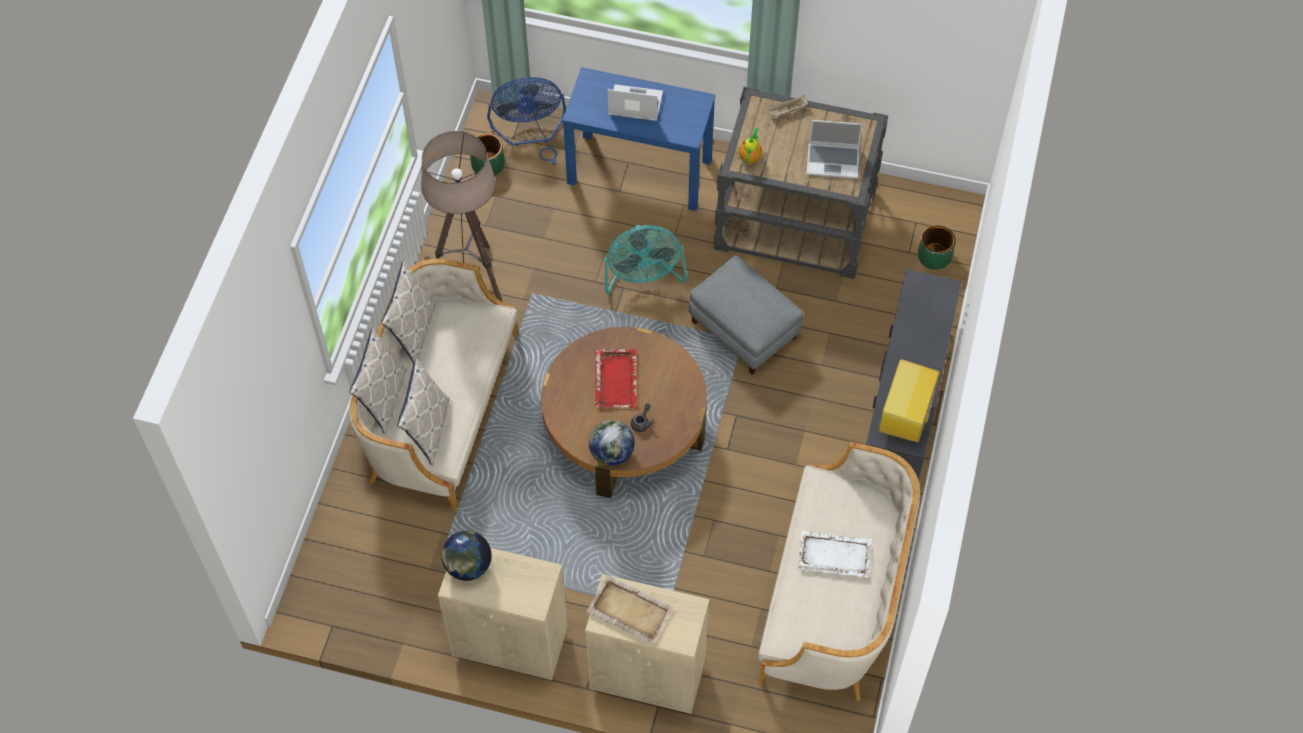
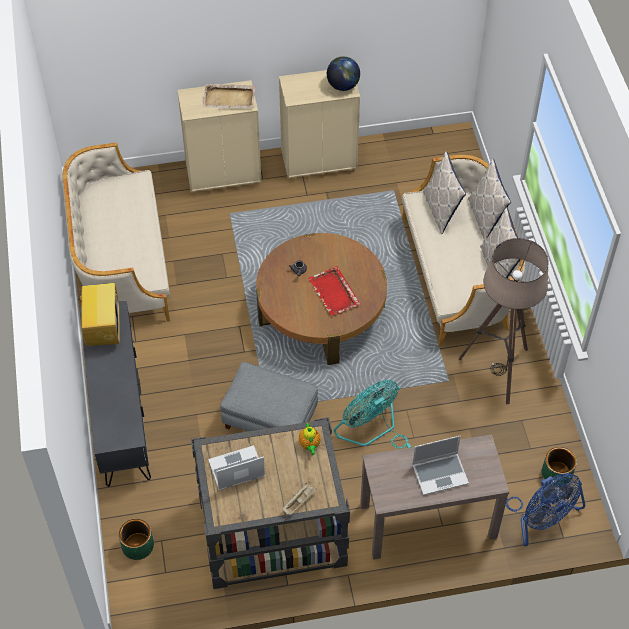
camera: 155 degrees right, 5 degrees down
(611, 453) = (308, 244): globe -> none
(640, 171) = (427, 521): blue console table -> brown console table
(833, 555) = (123, 236): white tray -> none

